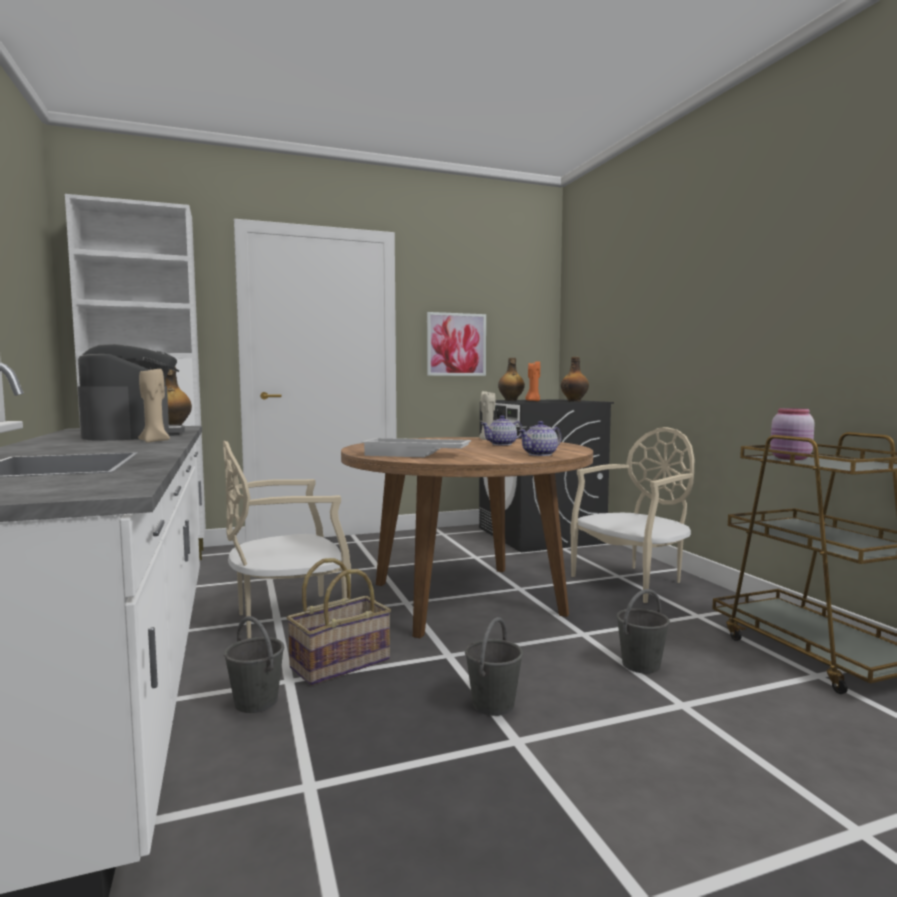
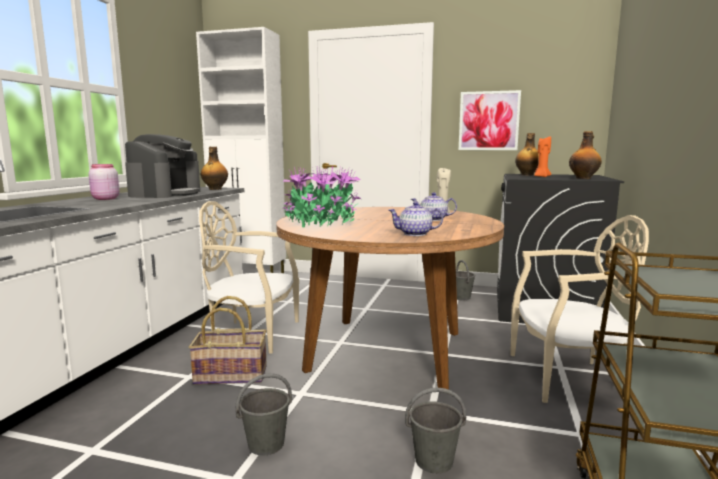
camera: 35 degrees right, 5 degrees up
(155, 441) = (145, 200): beige candle -> none
(256, 702) = (153, 384): grey bucket -> grey bucket (461, 297)
(415, 455) = (320, 223): white tray -> potted plant
(790, 458) = (660, 276): pink jar -> pink jar (105, 199)

